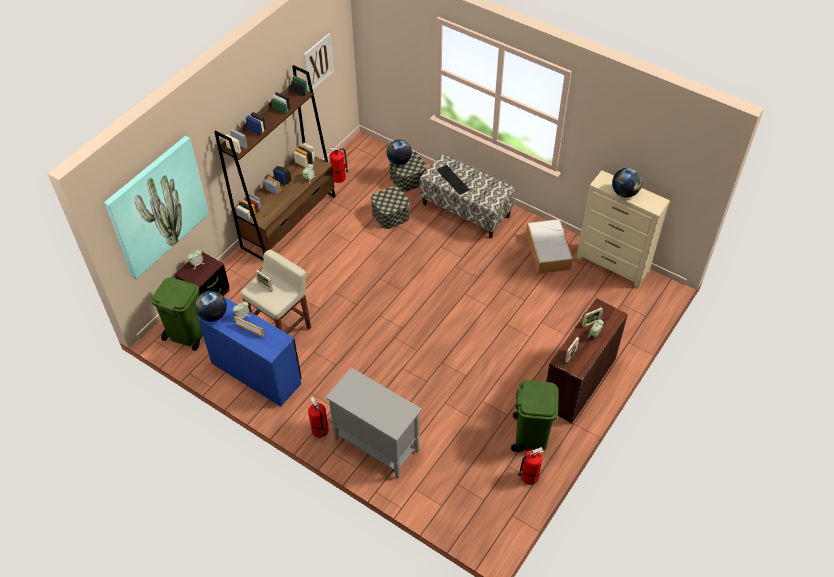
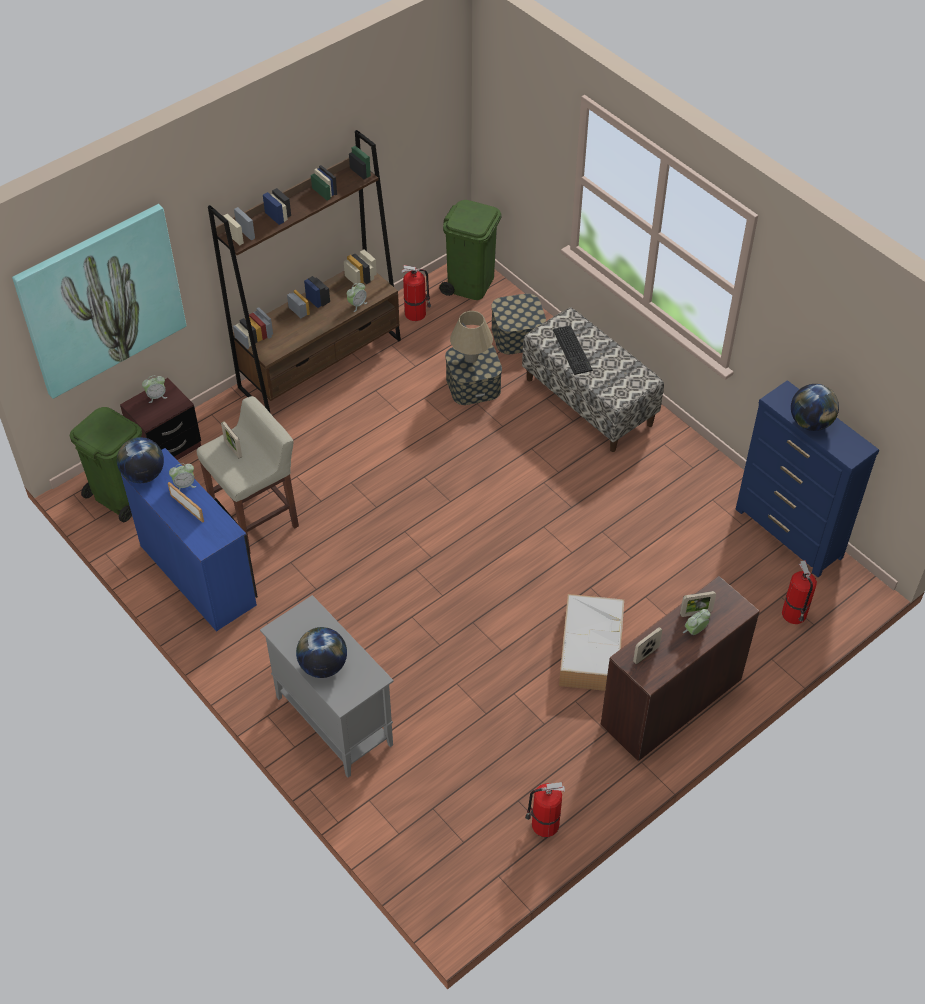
camera: 15 degrees right, 0 degrees up
(318, 63) = (403, 134): picture -> none
(320, 431) = (261, 680): fire extinguisher -> fire extinguisher (794, 615)
(388, 198) = (471, 358): none -> beige table lamp
(399, 161) = (507, 306): globe -> globe (323, 666)
(531, 435) = (568, 763): green trash can -> green trash can (470, 283)
(547, 250) = (693, 489): storage box -> storage box (590, 648)
(613, 265) = (789, 534): beige dresser -> blue dresser

